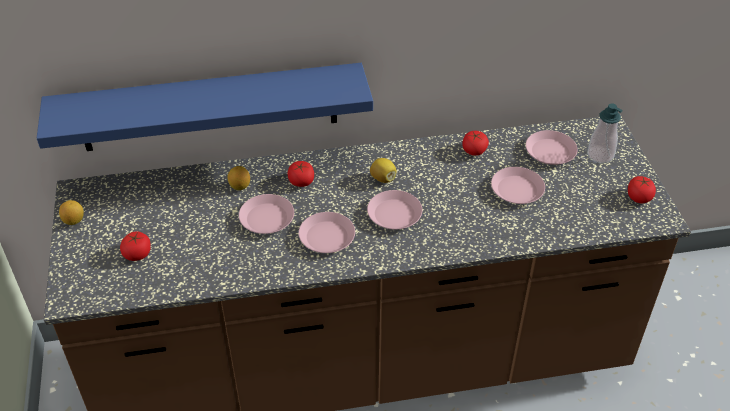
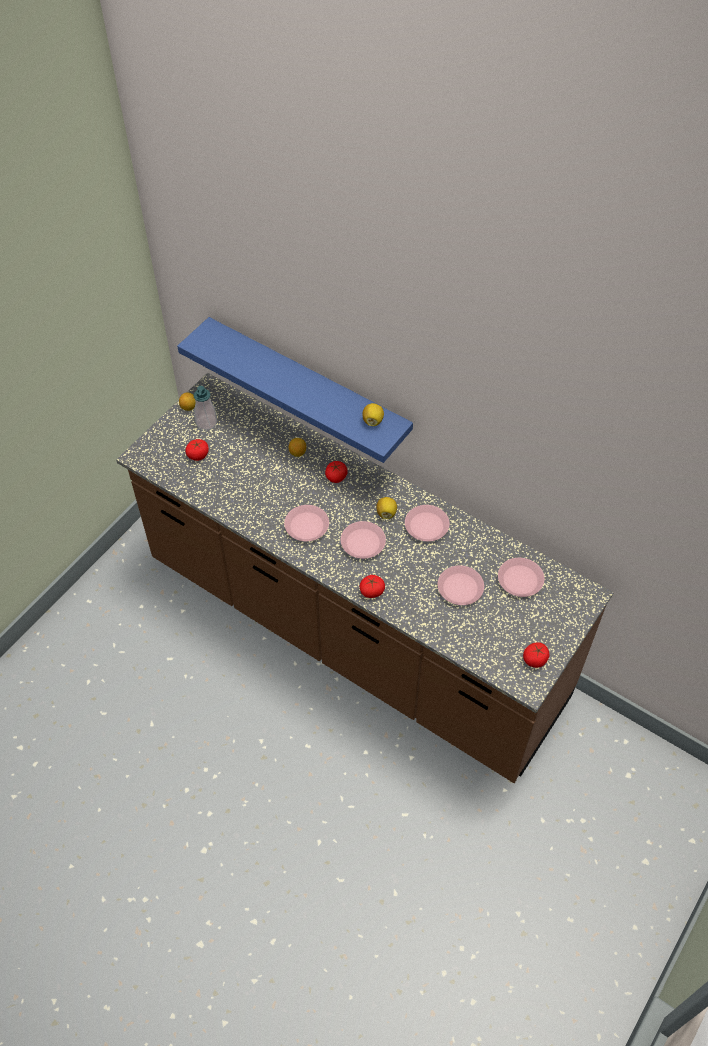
camera: 45 degrees right, 10 degrees up
(267, 218) = (288, 486): pink plate -> pink plate (427, 526)
(326, 81) = (373, 421): none -> lemon
(474, 150) = (469, 539): tomato -> tomato (372, 591)
(600, 155) = (551, 610): soap dispenser -> soap dispenser (206, 422)

